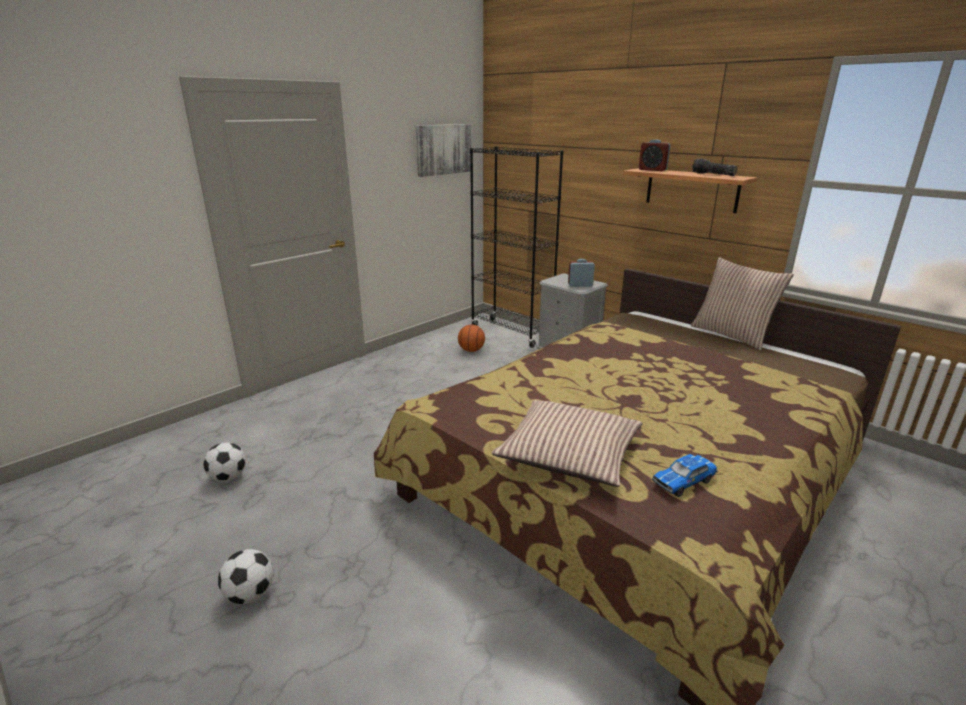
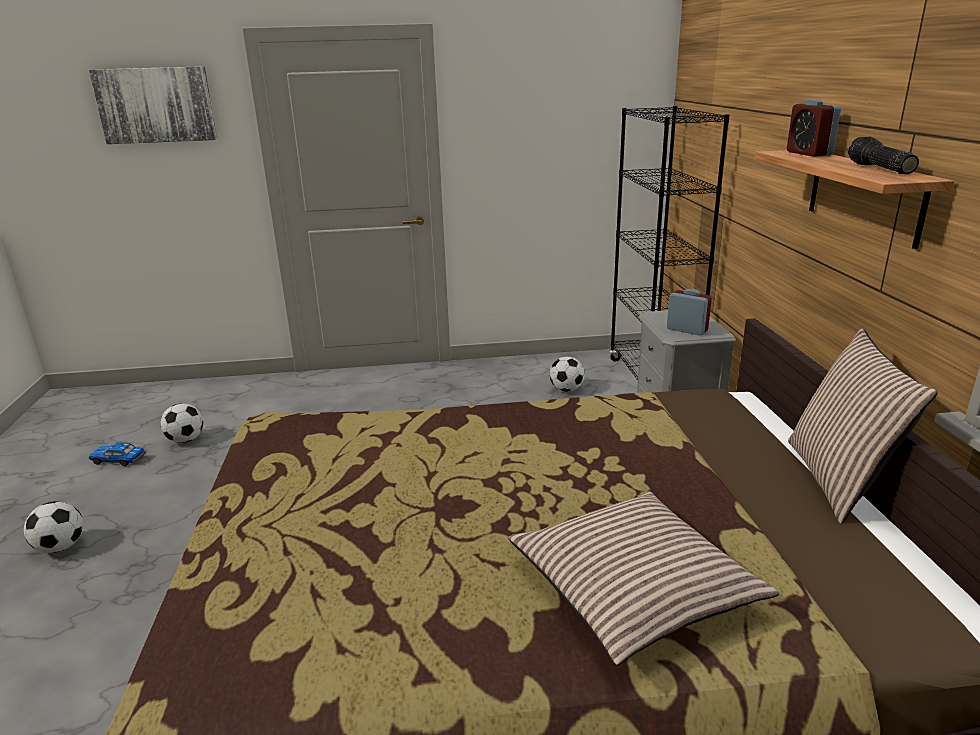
camera: 40 degrees right, 0 degrees up
(444, 149) = (596, 109): picture -> picture (156, 105)
(471, 350) = (566, 389): basketball -> football
(569, 453) = (263, 534): pillow -> pillow (633, 588)
(684, 481) = (296, 636): toy car -> toy car (119, 460)

